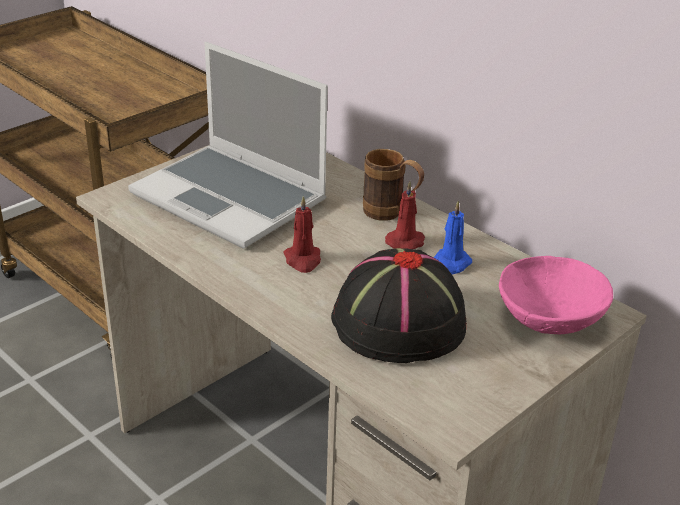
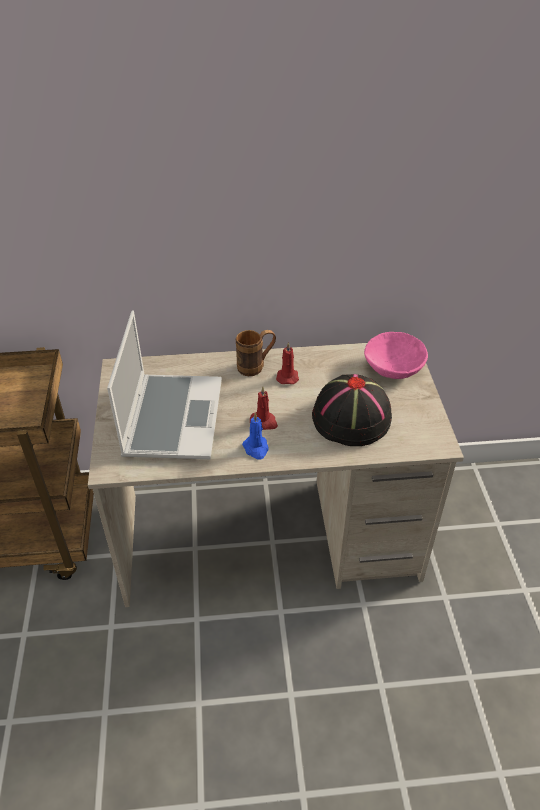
camera: 50 degrees left, 10 degrees up
(232, 198) = (172, 417): laptop -> laptop turned 75 degrees counterclockwise
(450, 264) = (321, 373): blue candle -> blue candle (256, 448)

